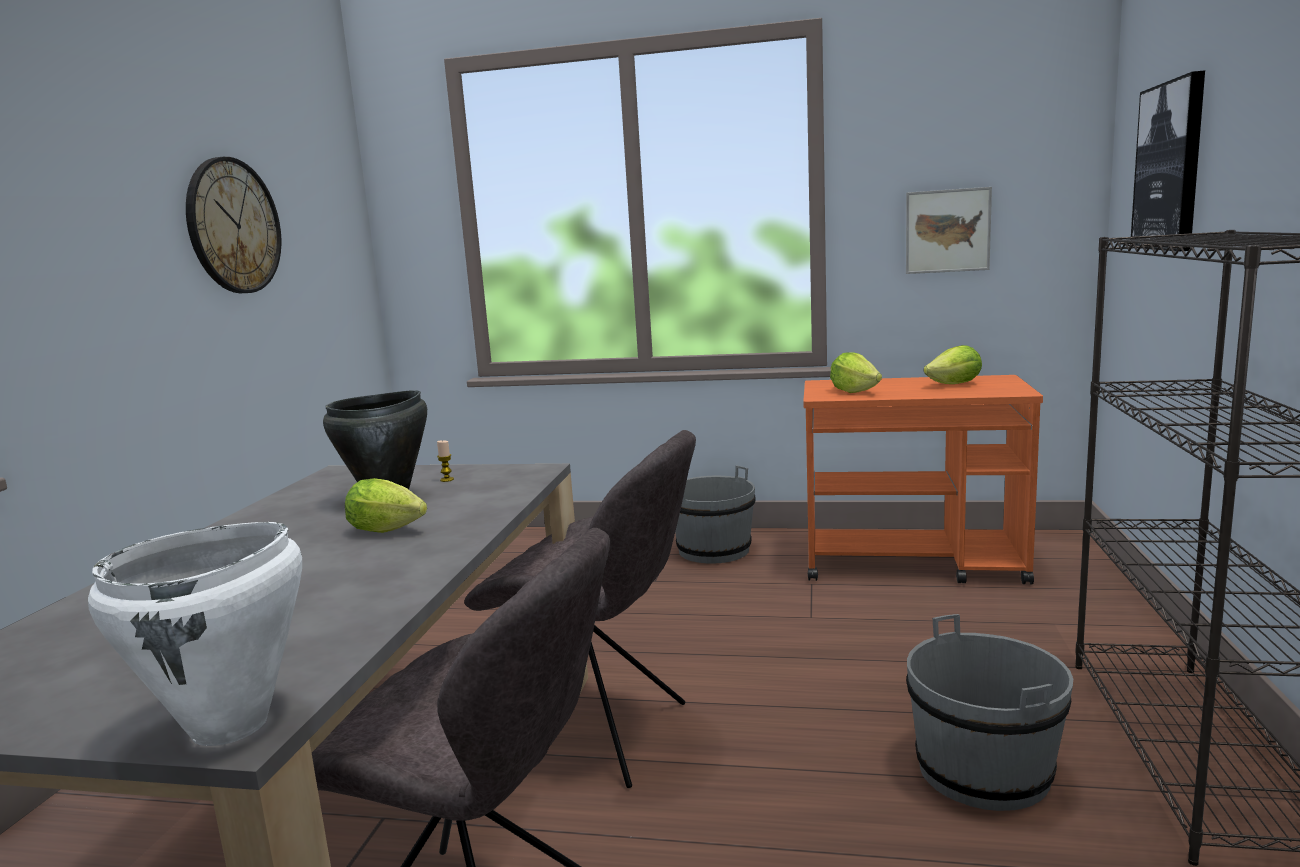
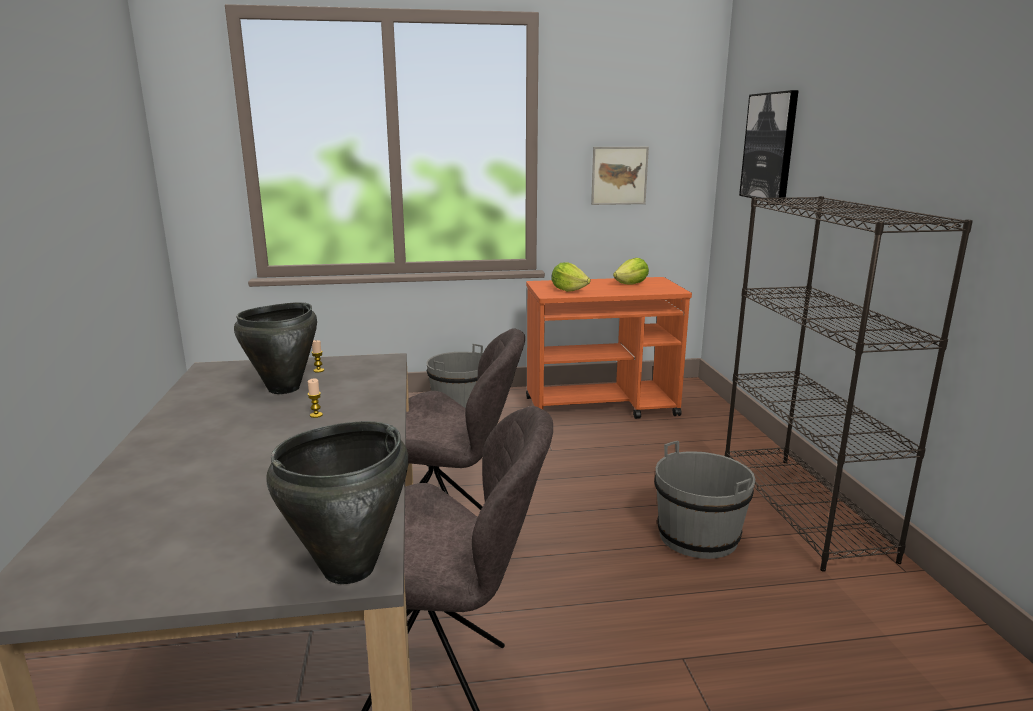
camera: 20 degrees left, 5 degrees up
(231, 726) = (350, 569): white cooking pot -> black cooking pot
(233, 226) = (64, 149): wall clock -> none
(391, 531) = (316, 415): lettuce -> candle

